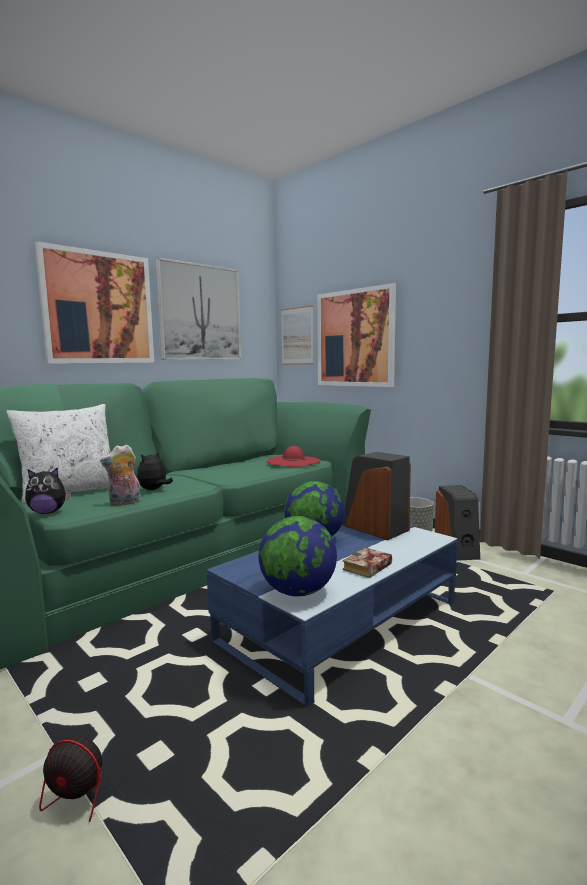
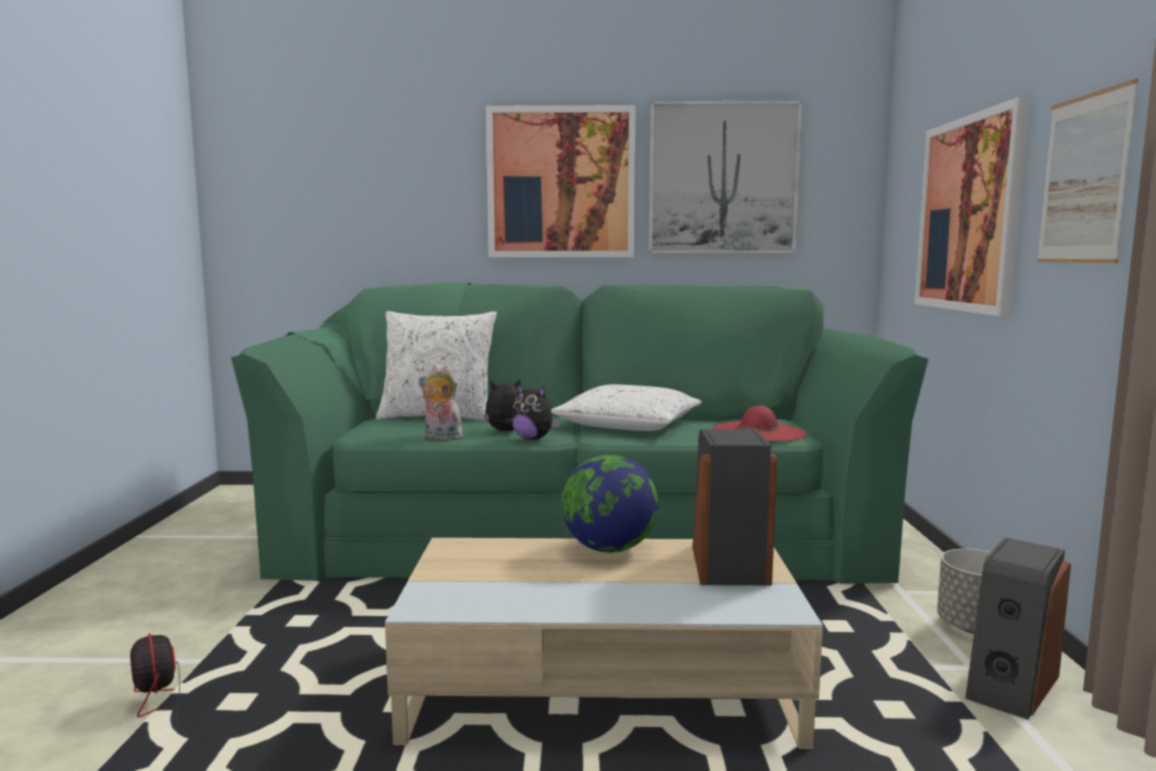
camera: 45 degrees right, 0 degrees up
(48, 512) = (365, 430): plush toy -> plush toy (533, 439)
(216, 471) = (628, 425): none -> white pillow
(297, 336) = (904, 210): picture -> picture (1084, 179)
(298, 592) = (446, 593): globe -> none
(341, 621) = (600, 687): blue coffee table -> beige coffee table
(367, 568) = (580, 604): book -> none

